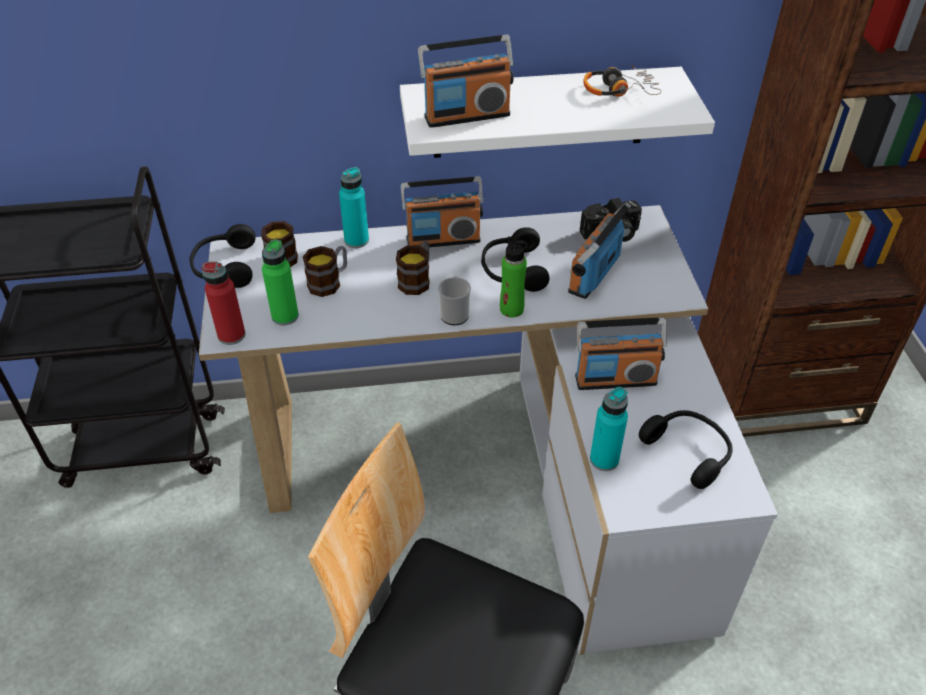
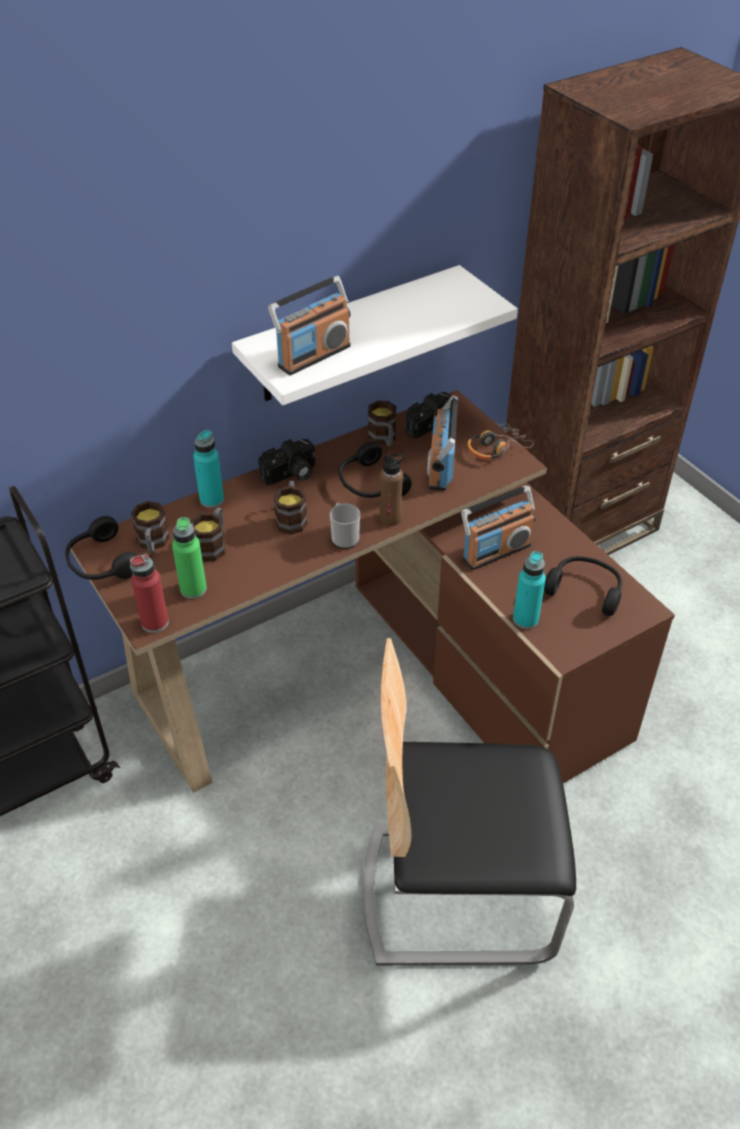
camera: 25 degrees left, 0 degrees up
(443, 239) = (290, 475): radio -> camera
(499, 468) = (381, 674): white desk -> brown desk
(511, 309) = (390, 518): green bottle -> brown bottle
(554, 232) = (384, 439): none -> mug
(619, 90) = (424, 299): headphones -> headphones (496, 448)

